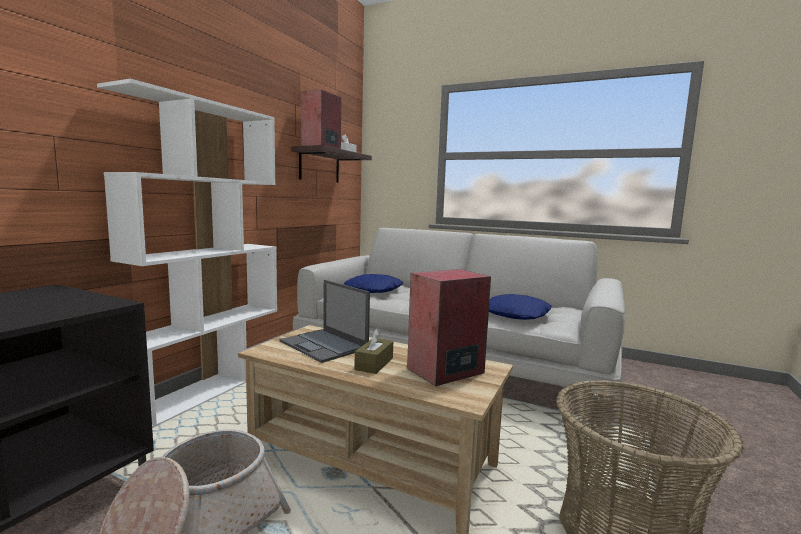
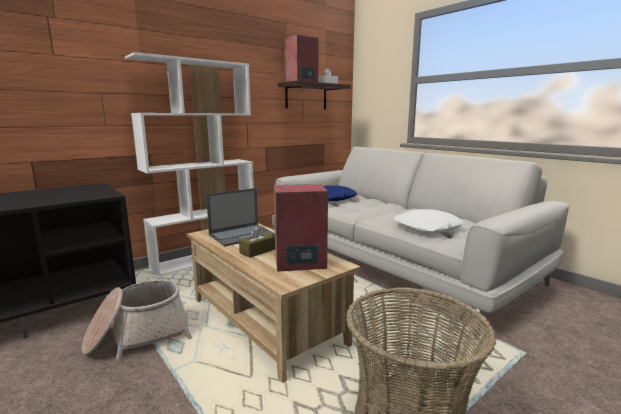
camera: 25 degrees right, 5 degrees up
(324, 345) = (242, 235): laptop -> laptop turned 105 degrees counterclockwise
(516, 314) = (427, 228): blue pillow -> white pillow

